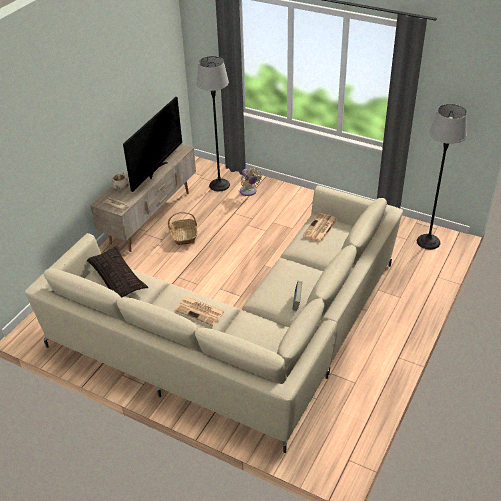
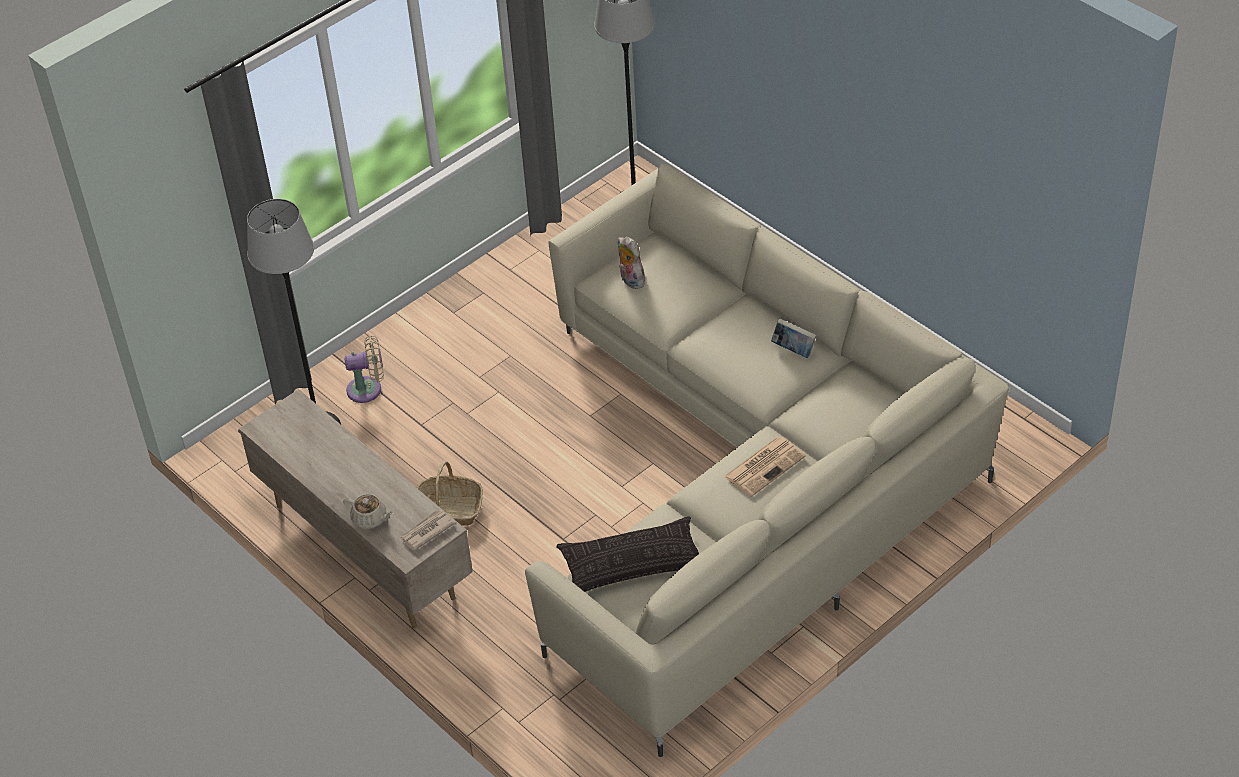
camera: 70 degrees left, 5 degrees up
(156, 169) = (344, 456): television -> none
(320, 228) = (630, 280): newspaper -> plush toy

